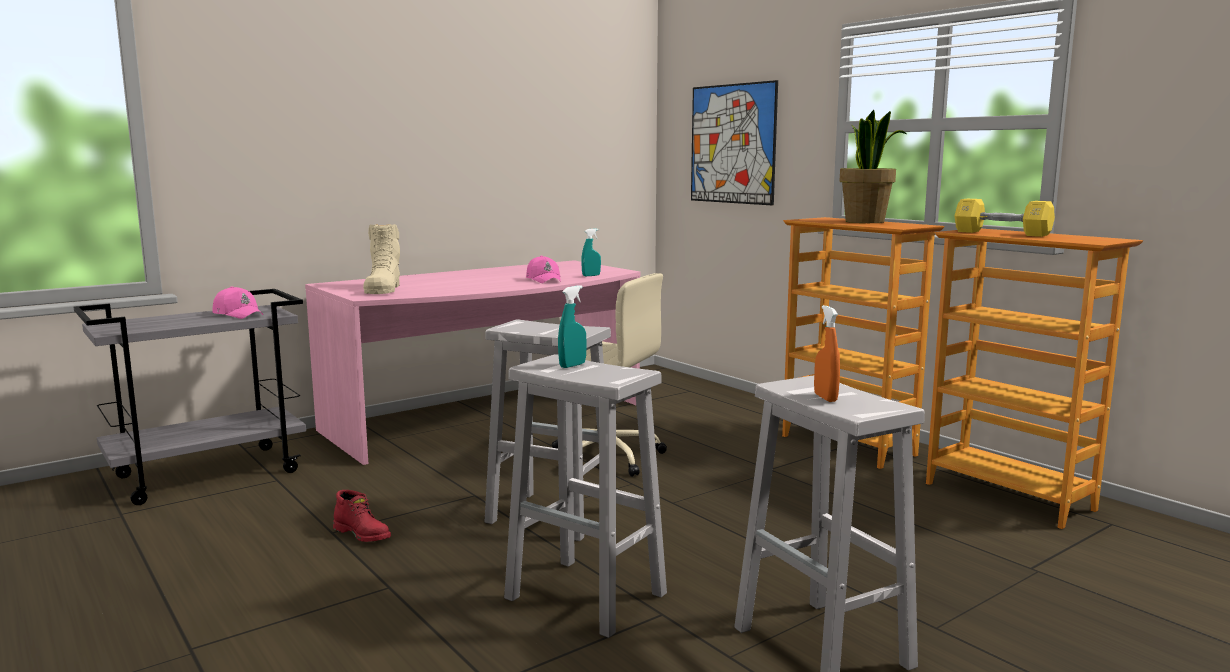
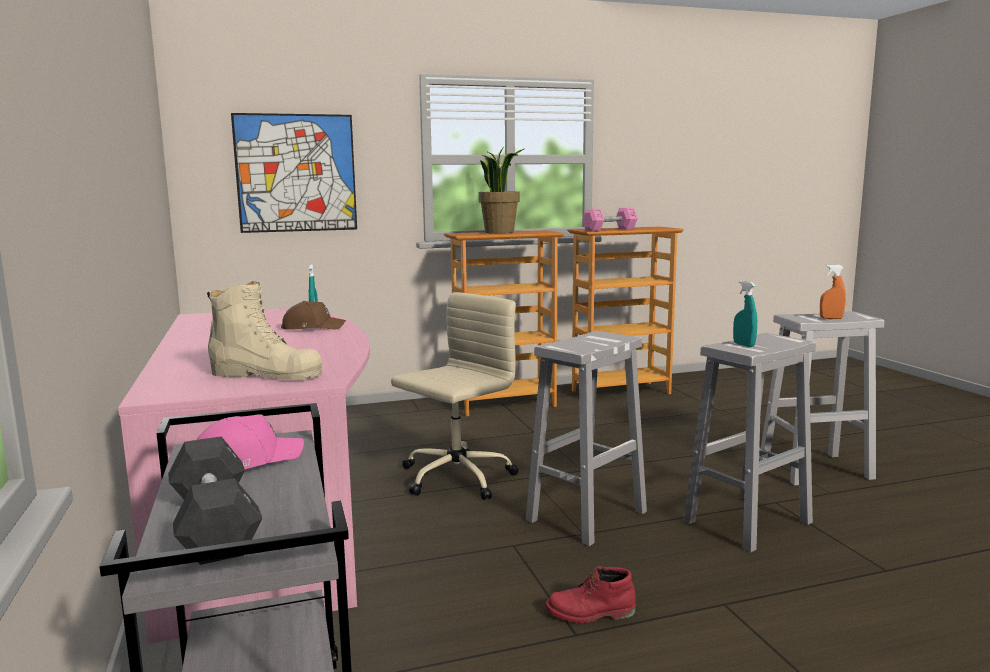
camera: 70 degrees left, 0 degrees up
(149, 321) = (214, 524): none -> black dumbbell
(363, 534) = (590, 614): red boot -> red boot turned 150 degrees counterclockwise
(544, 279) = (312, 327): pink cap -> brown cap
(1002, 233) = (609, 229): yellow dumbbell -> pink dumbbell

